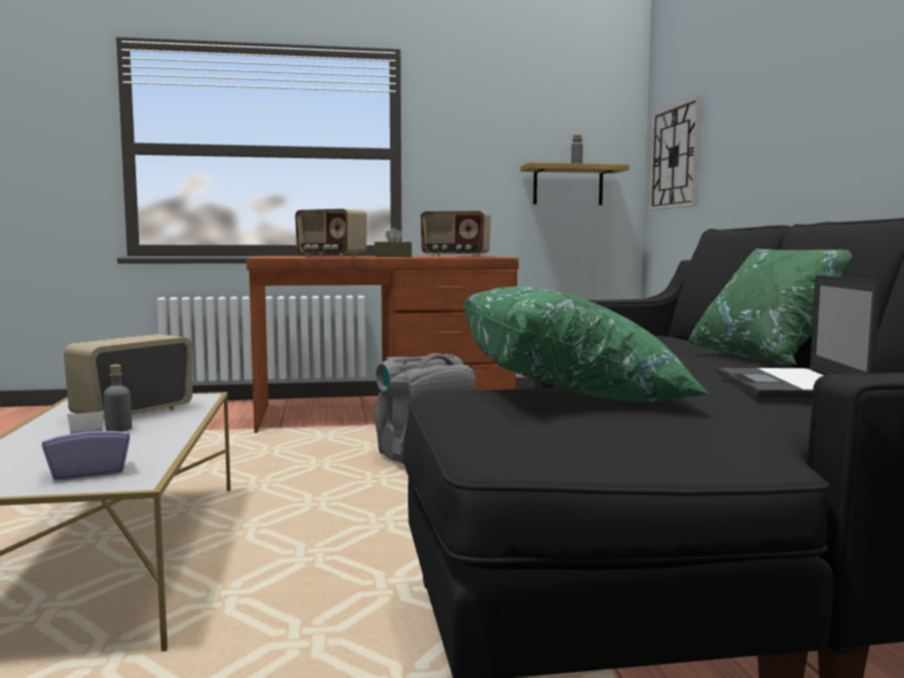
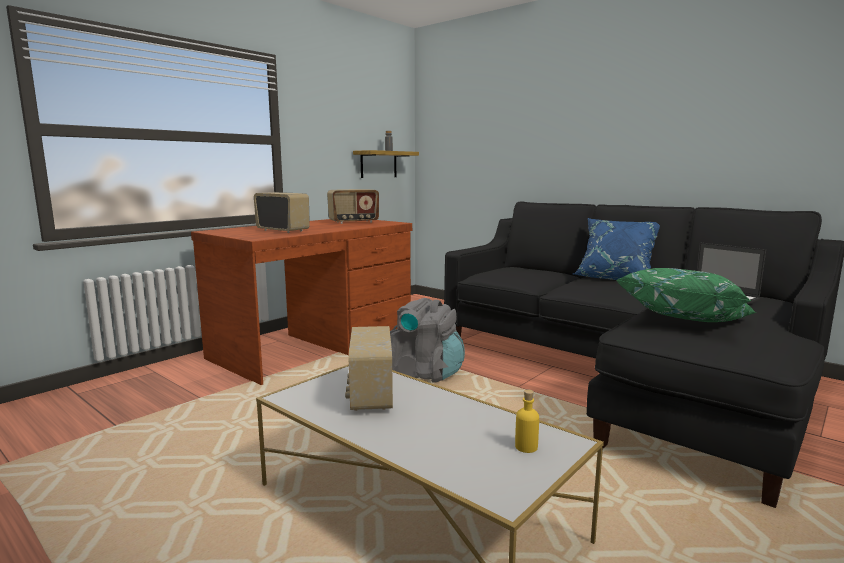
camera: 40 degrees left, 5 degrees up
(88, 472) = (526, 447): purple tissue box -> yellow bottle
(118, 429) = (414, 411): grey bottle -> none
(330, 256) = (283, 231): radio -> radio turned 135 degrees counterclockwise
(393, 256) = (329, 227): brown tissue box -> none
(675, 157) = (450, 149): wall clock -> none
(766, 358) = (616, 278): green pillow -> blue pillow

